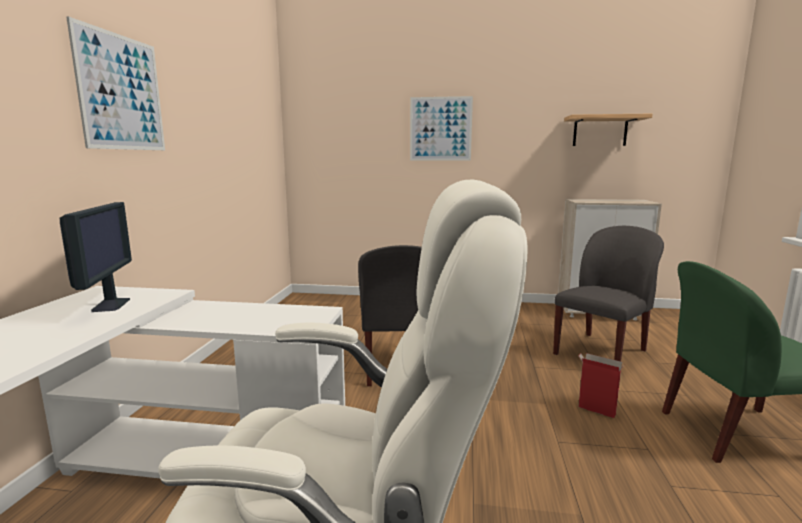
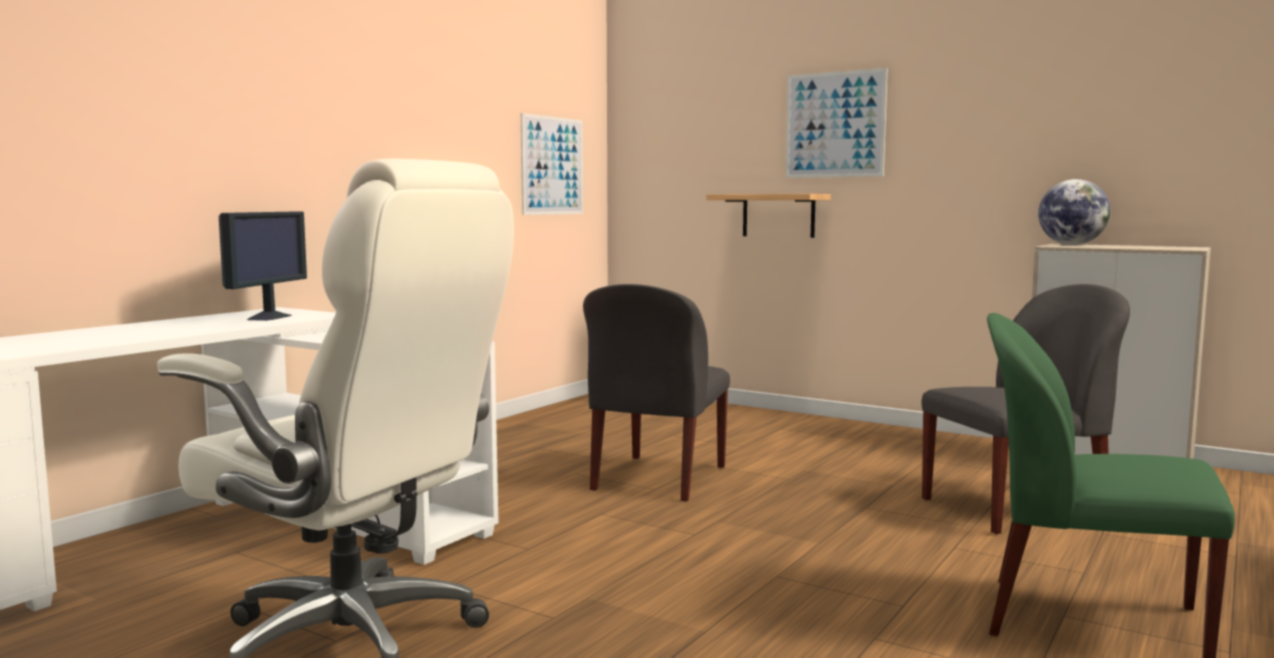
camera: 25 degrees right, 5 degrees down
(121, 93) = (335, 93): picture -> picture (552, 166)
(582, 200) = (1071, 245): none -> globe
(595, 410) = (888, 561): cardboard box -> none
(600, 131) = (1119, 118): shelf -> shelf (778, 215)

